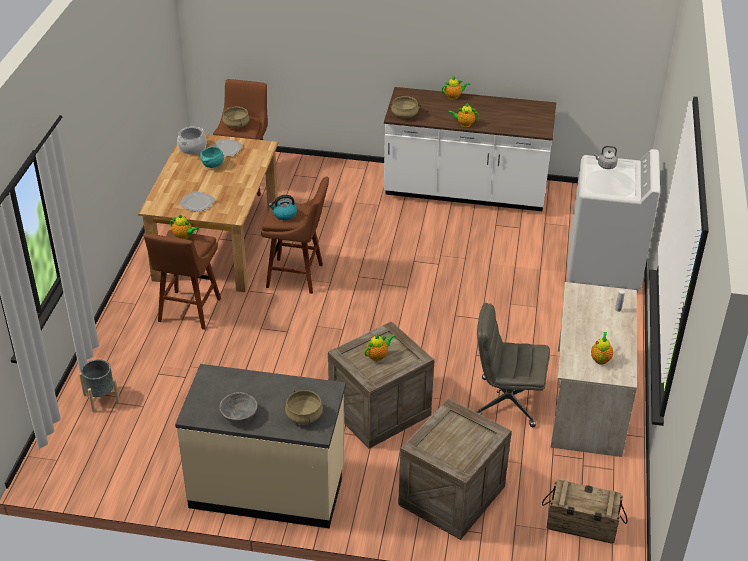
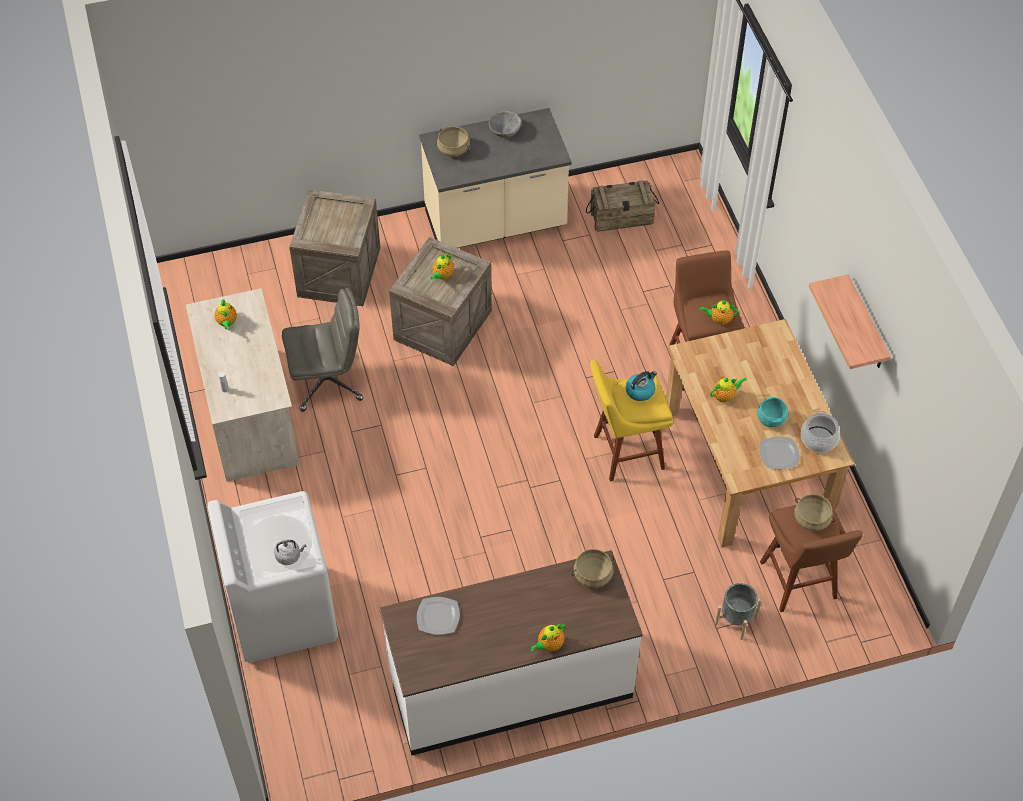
camera: 155 degrees right, 15 degrees up
(101, 398) = (697, 243): grey planter -> grey planter (736, 620)
(124, 110) = (866, 325): none -> shelf
(197, 203) = (738, 357): plate -> plate (438, 617)
(298, 276) = (624, 453): brown stool -> yellow stool
(464, 124) = (506, 587): teapot -> teapot (725, 396)
(581, 524) = (219, 288): crate -> crate (621, 217)

